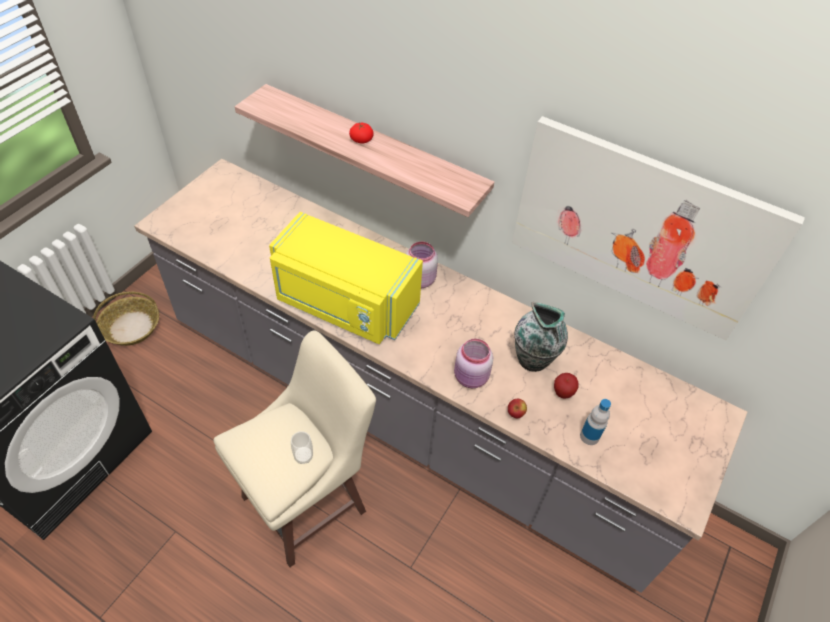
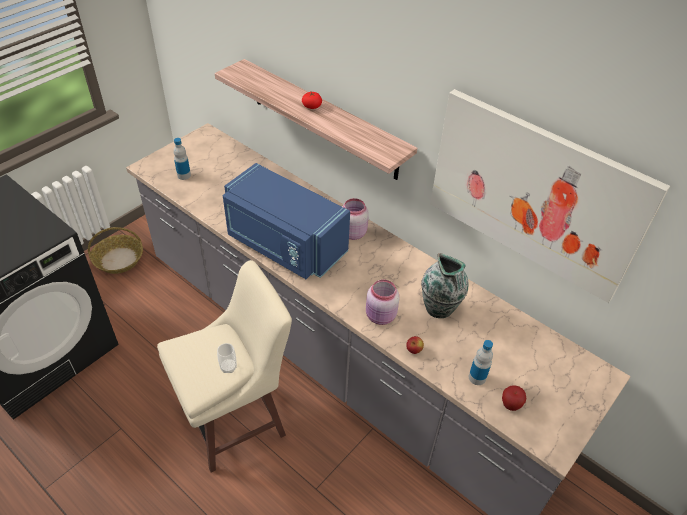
camera: 10 degrees right, 5 degrees down
(207, 229) = (184, 175): none -> bottle
(344, 304) = (284, 245): yellow microwave -> blue microwave
(562, 393) = (460, 339): apple -> apple (510, 405)

